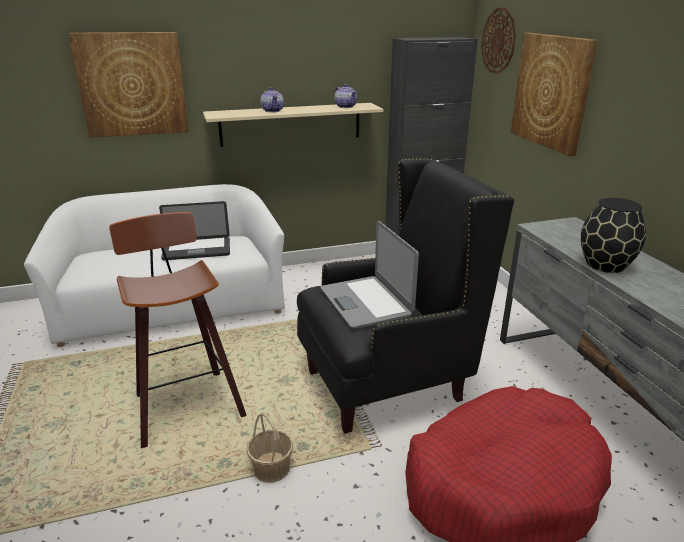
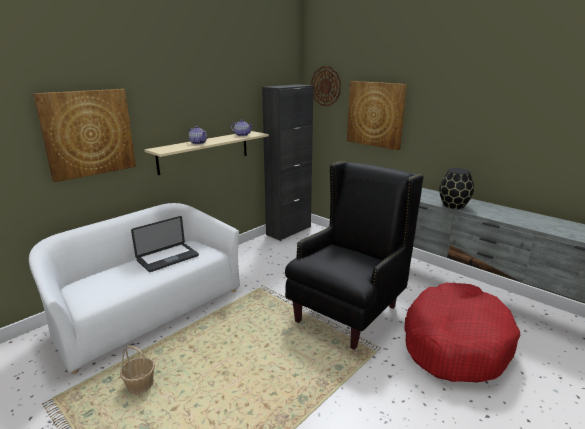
camera: 30 degrees left, 5 degrees down
(185, 405) = (233, 374): stool -> none
(271, 467) = (333, 388): basket -> basket (140, 384)
(366, 302) = (341, 259): laptop -> none

